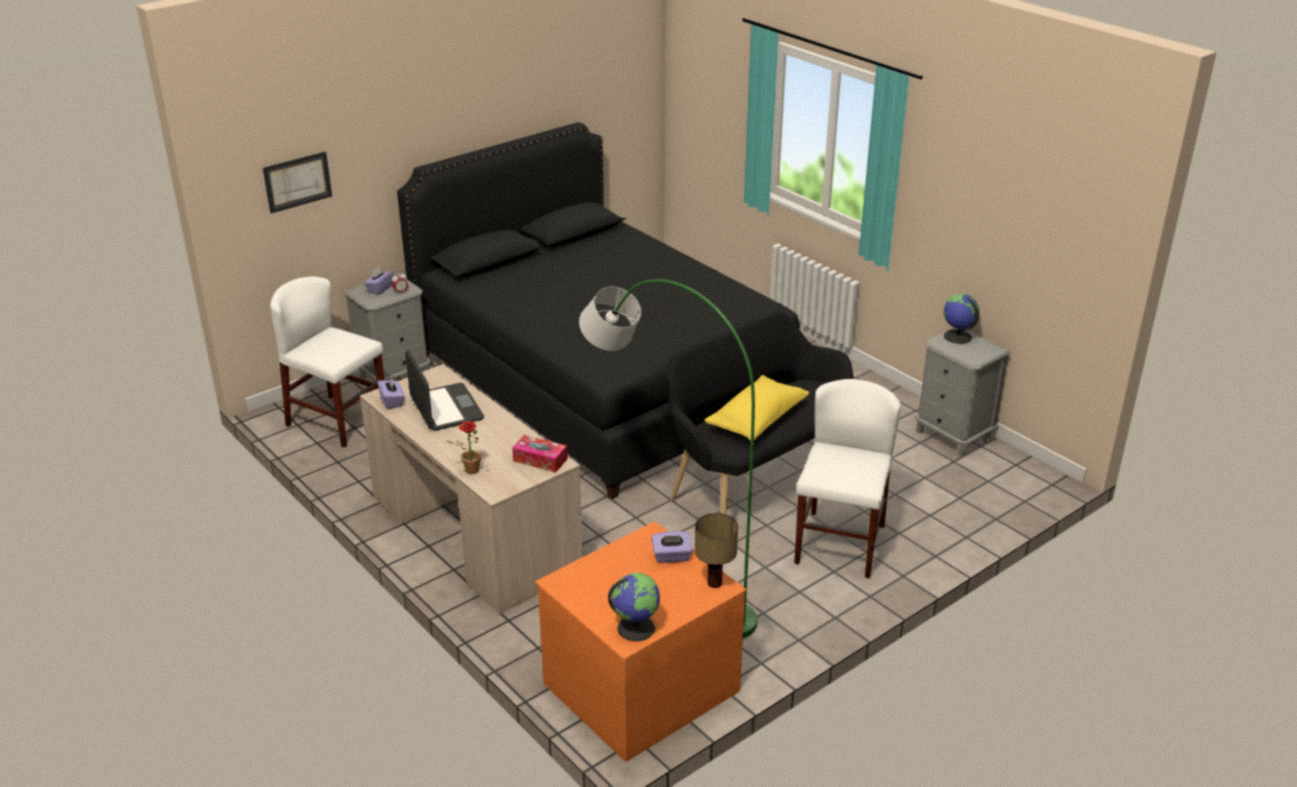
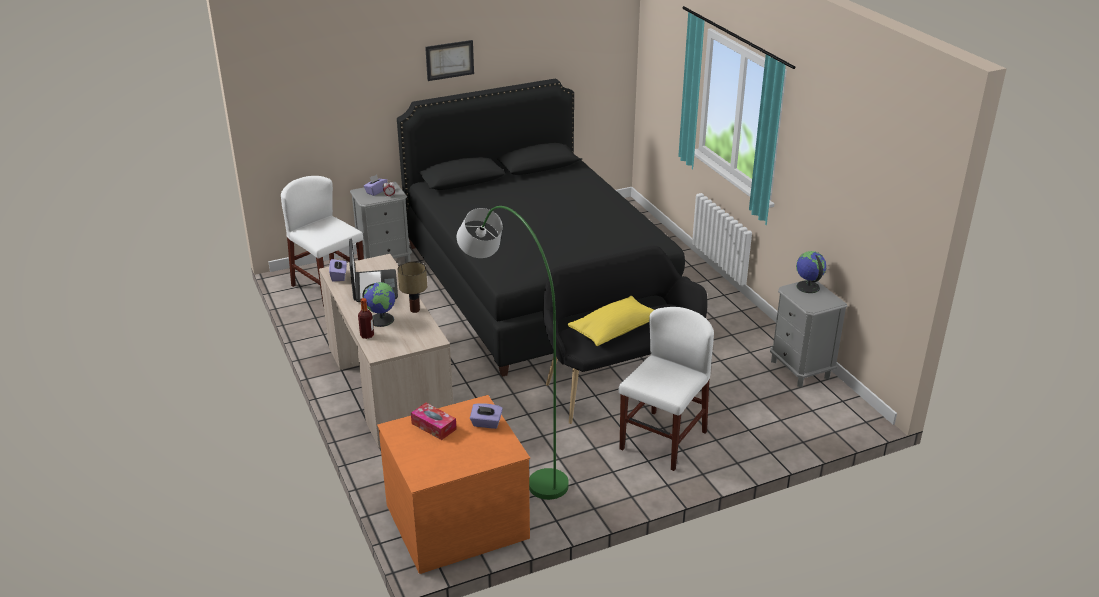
camera: 15 degrees right, 0 degrees up
(297, 181) = (316, 103): picture -> picture (449, 60)
(469, 471) = (367, 335): potted plant -> bottle
(540, 460) = (422, 335): tissue box -> tissue box (434, 426)
(636, 627) = (432, 471): globe -> globe (381, 319)
(715, 583) = (508, 448): table lamp -> table lamp (415, 310)

